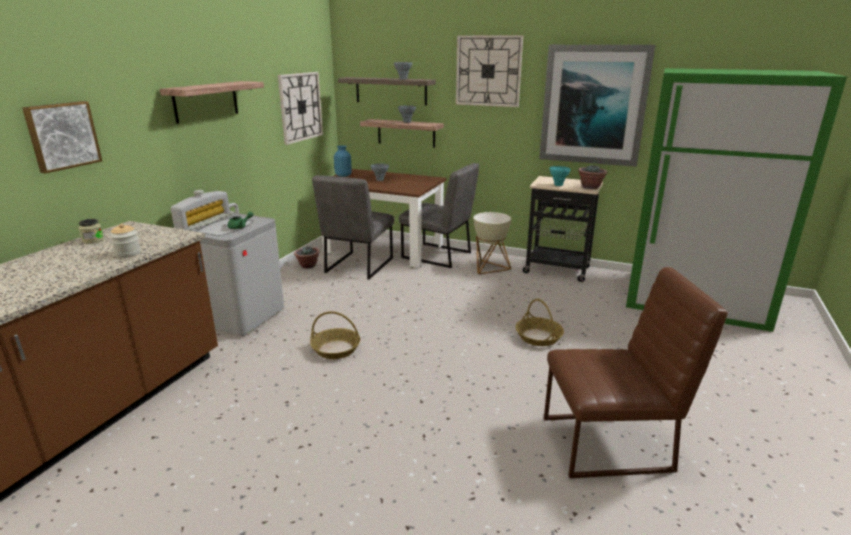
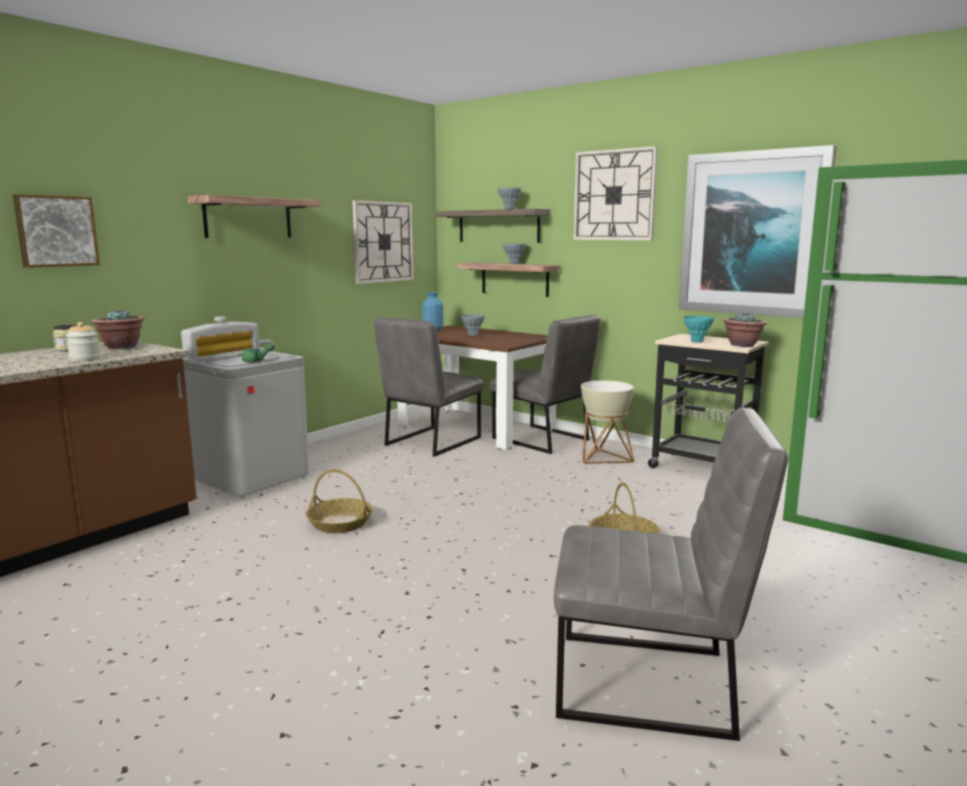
camera: 15 degrees right, 10 degrees down
(308, 266) = (370, 437): potted plant -> potted plant (121, 347)
(610, 444) = (649, 684): brown chair -> grey chair

